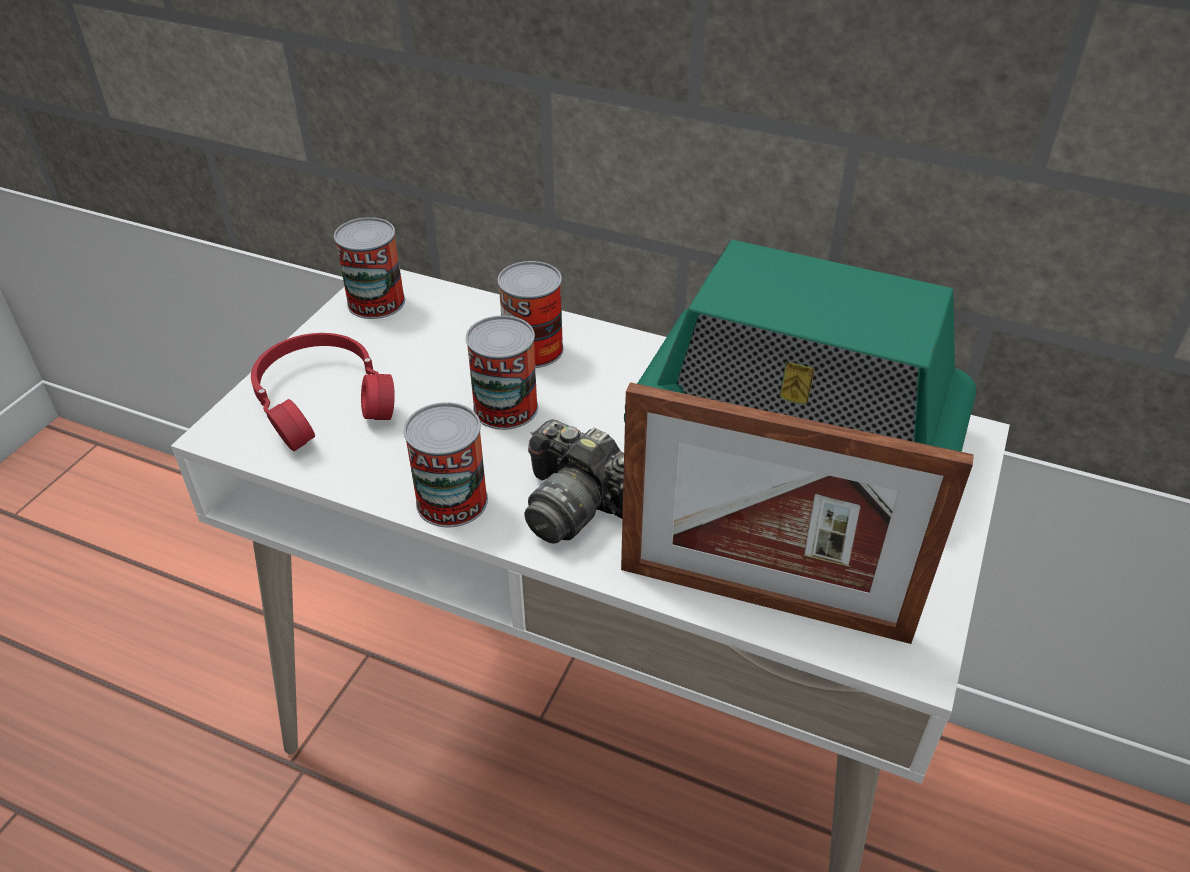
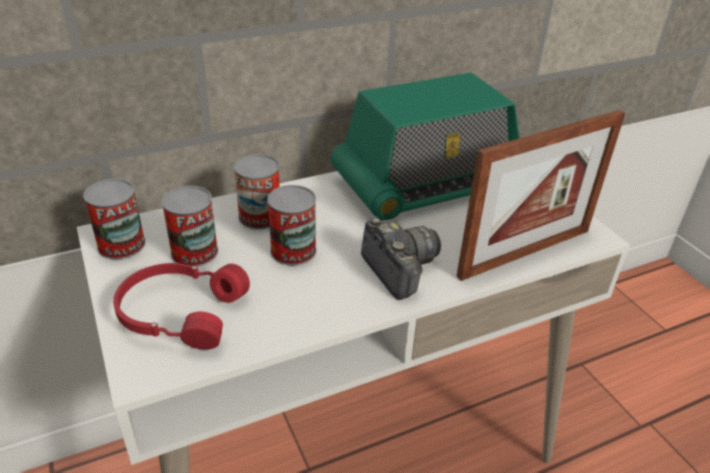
camera: 50 degrees left, 5 degrees down
(452, 501) = (341, 309): can -> can (194, 252)
(576, 505) = (399, 269): camera -> camera turned 105 degrees counterclockwise

